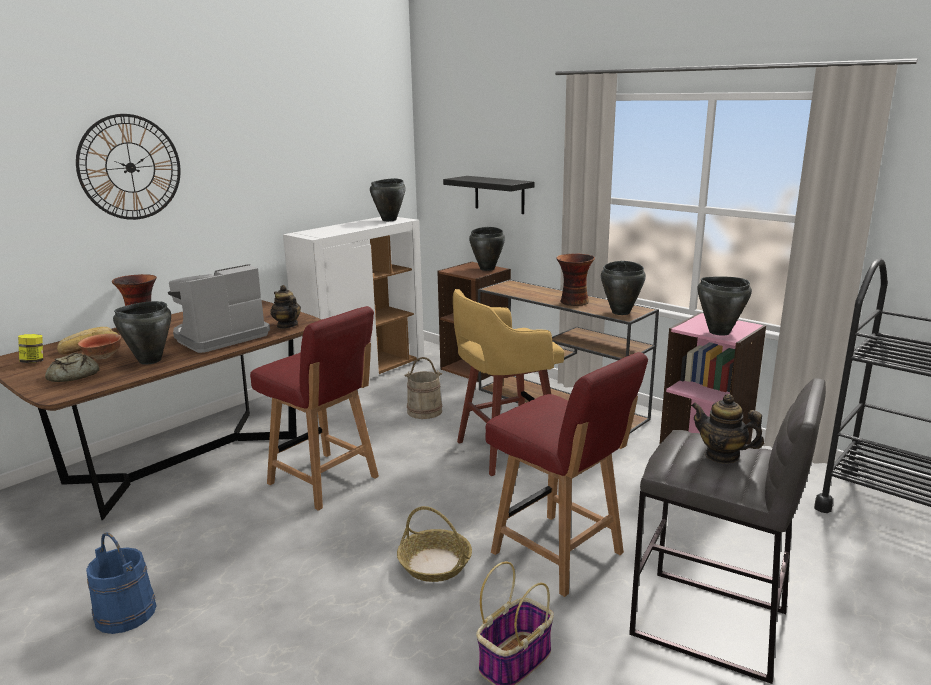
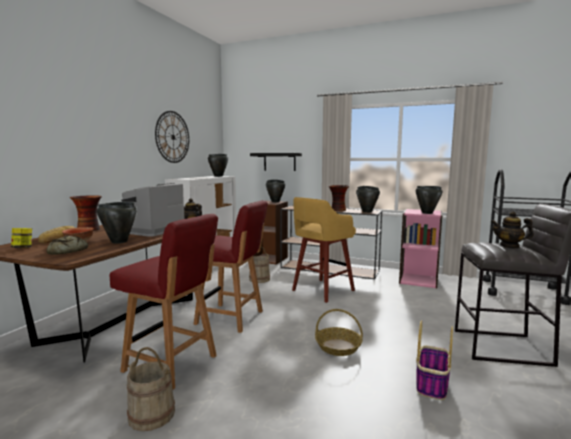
camera: 20 degrees left, 10 degrees down
(125, 613) = (151, 415): blue bucket -> beige bucket
(130, 167) = (83, 124): wall clock -> wall clock (173, 137)
(559, 554) = (399, 331): red chair -> red chair (172, 364)

